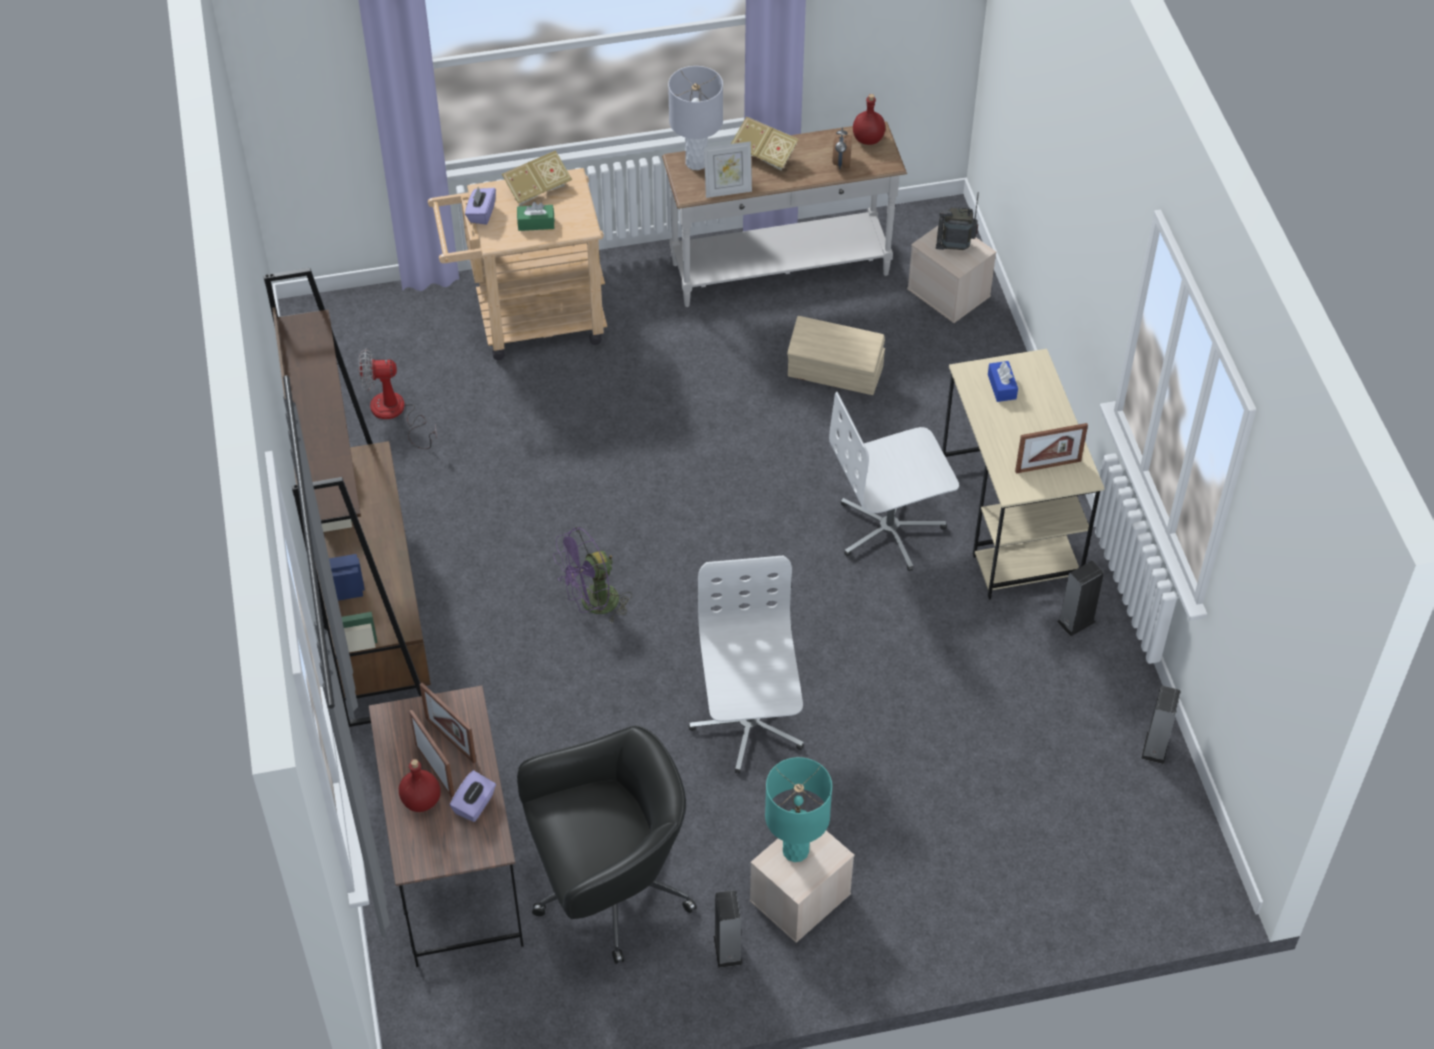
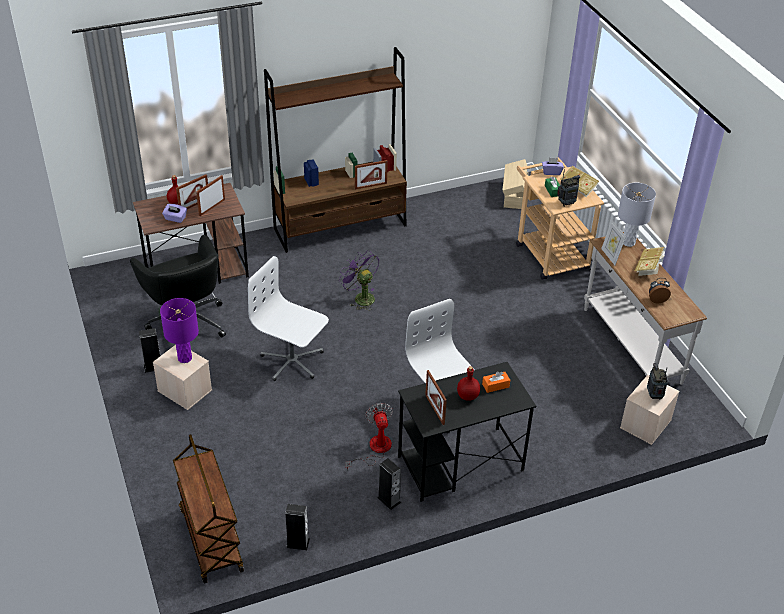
camera: 80 degrees right, 10 degrees down
(389, 497) = (370, 186): none -> picture frame
(395, 414) = (468, 217): fan -> fan (374, 449)
(577, 213) = (566, 203): none -> radio
(748, 724) = (292, 361): white office chair -> white office chair turned 135 degrees counterclockwise
(796, 850) = (185, 358): turquoise table lamp -> purple table lamp
(836, 372) = (556, 376): beige storage box -> beige storage box (514, 195)
(868, 139) = (685, 310): red bottle -> red bottle (467, 396)
(1002, 386) = (495, 385): blue tissue box -> orange tissue box
(1010, 524) = (459, 464): beige desk -> black desk
(1144, 866) = (210, 539): none -> brown cart

